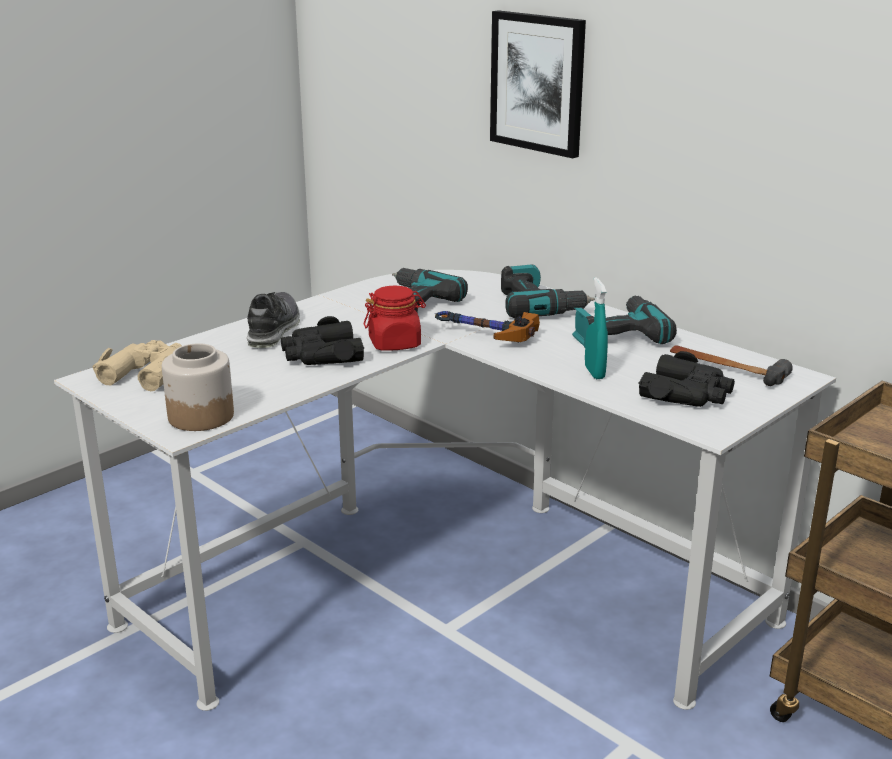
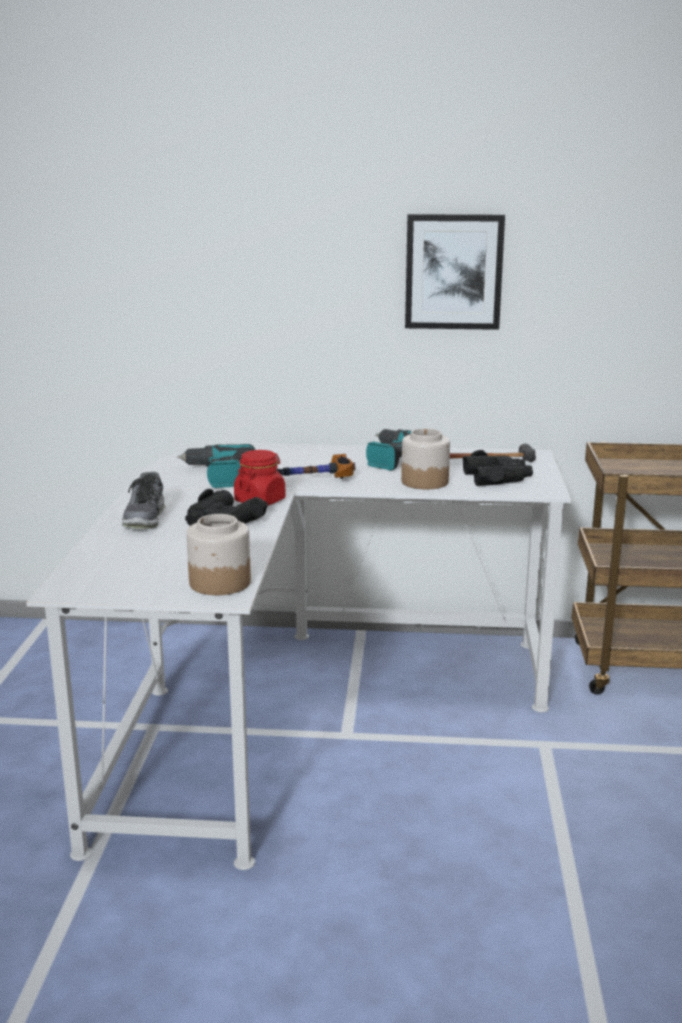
camera: 40 degrees left, 5 degrees down
(147, 373) = (105, 572): beige binoculars -> none
(273, 330) = (146, 518): shoe -> shoe turned 150 degrees counterclockwise
(538, 83) = (260, 275): picture -> picture (453, 272)
(539, 306) = (309, 455): power drill -> none
(594, 373) = (424, 482): turquoise spray bottle -> jar

